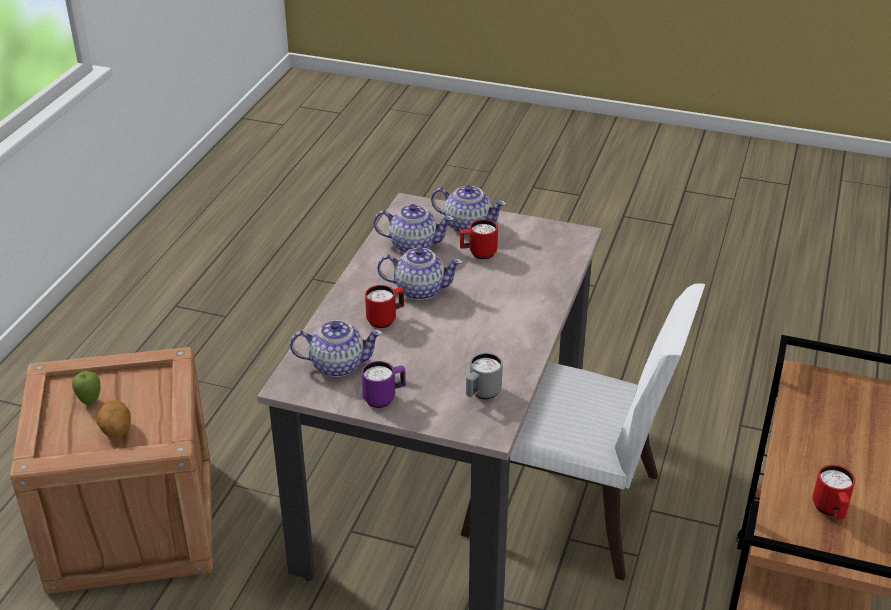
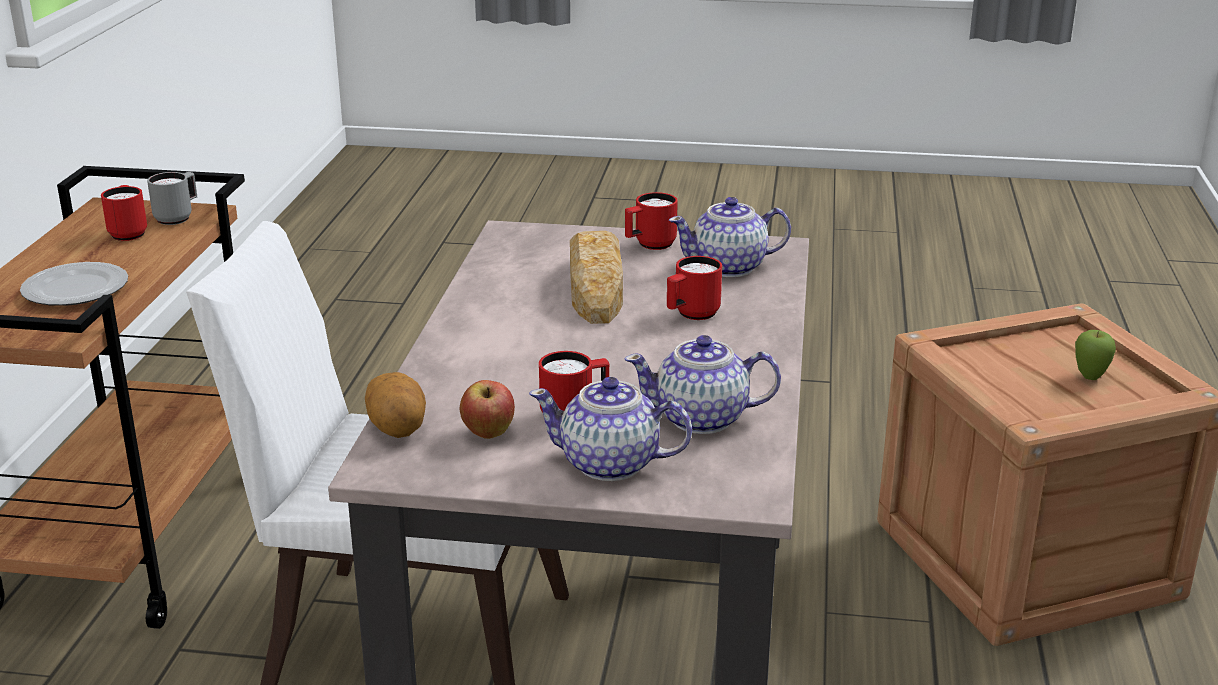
camera: 170 degrees right, 10 degrees down
(116, 431) = (1017, 354): potato -> potato (397, 429)
(384, 398) = (649, 245): purple mug -> red mug
(419, 289) = (658, 354): teapot -> none
(440, 353) = (595, 288): none -> bread
(481, 394) = (527, 257): grey mug -> grey mug (178, 217)
(524, 247) = (488, 434): none -> apple
(828, 428) = (75, 290): none -> plate

